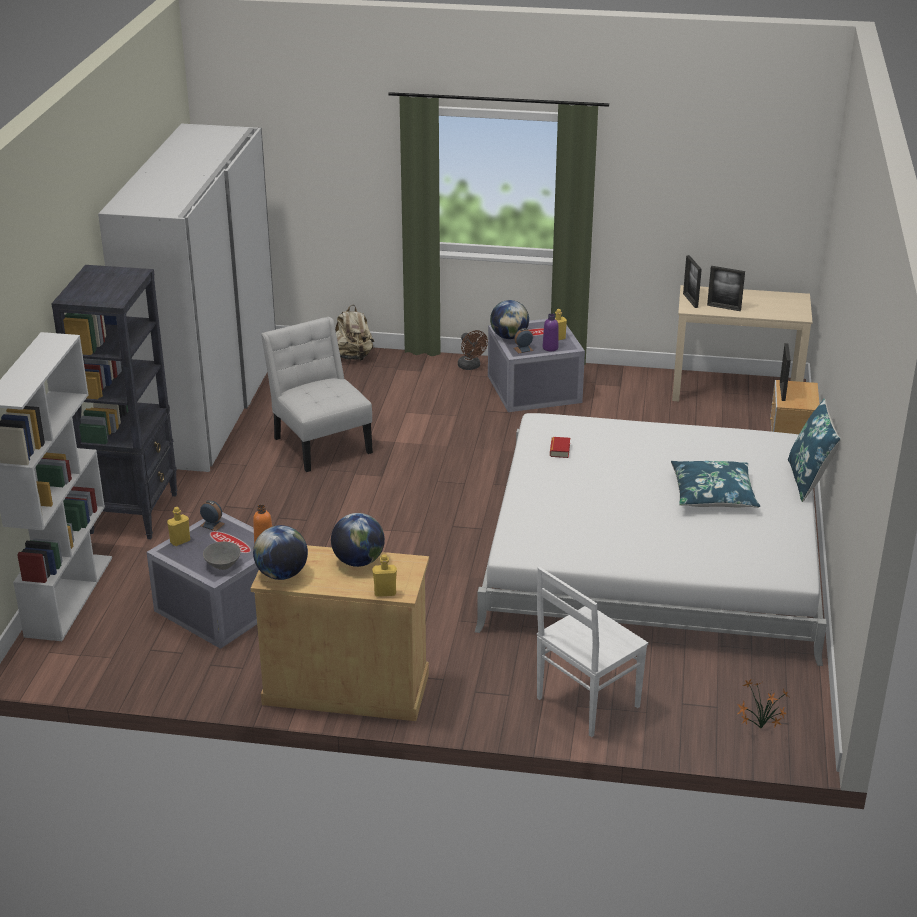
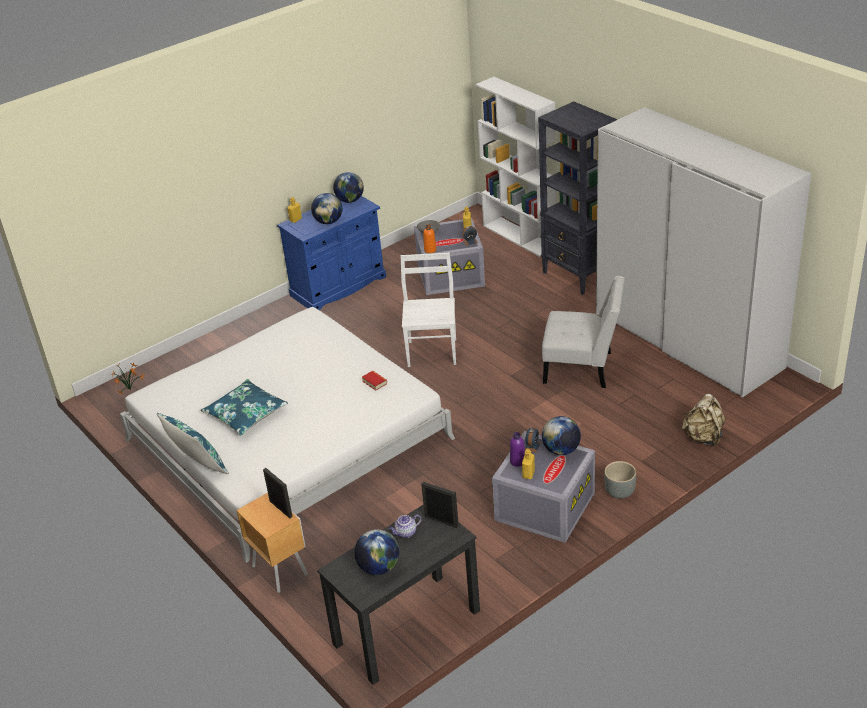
camera: 135 degrees right, 5 degrees up
(346, 688) = (338, 286): beige cabinet -> blue cabinet
(471, 367) = (620, 492): brown fan -> grey planter
(585, 703) = (225, 347): white chair -> white chair (432, 351)
(724, 307) = (405, 533): picture frame -> teapot
(736, 390) = (406, 627): beige desk -> black desk
(768, 303) = (379, 567): none -> globe

